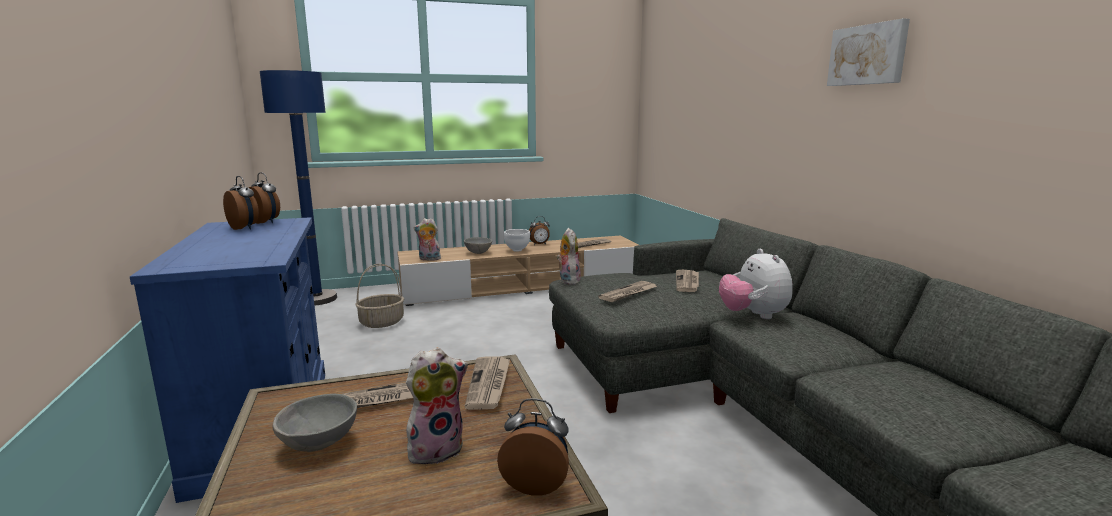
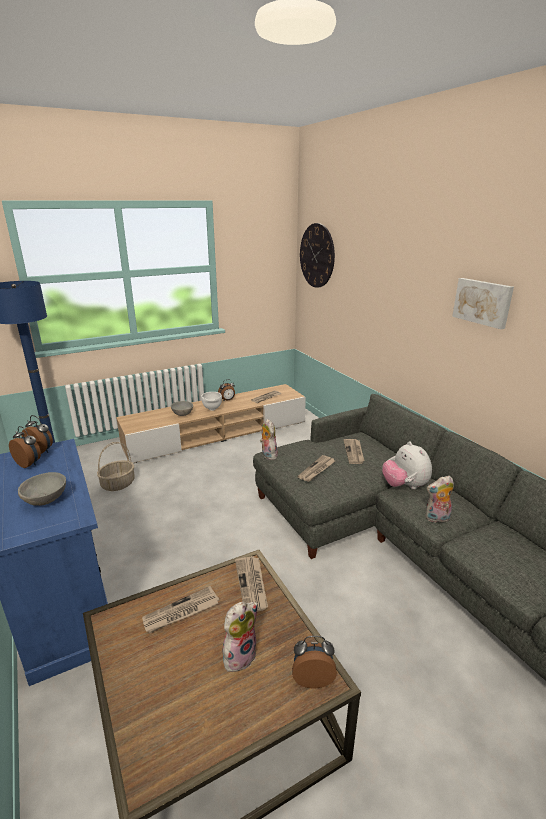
camera: 10 degrees left, 10 degrees up
(320, 444) = (160, 663): grey bowl -> grey bowl (46, 501)
(428, 259) = (145, 426): plush toy -> plush toy (437, 518)
(662, 64) = (317, 255): none -> wall clock

